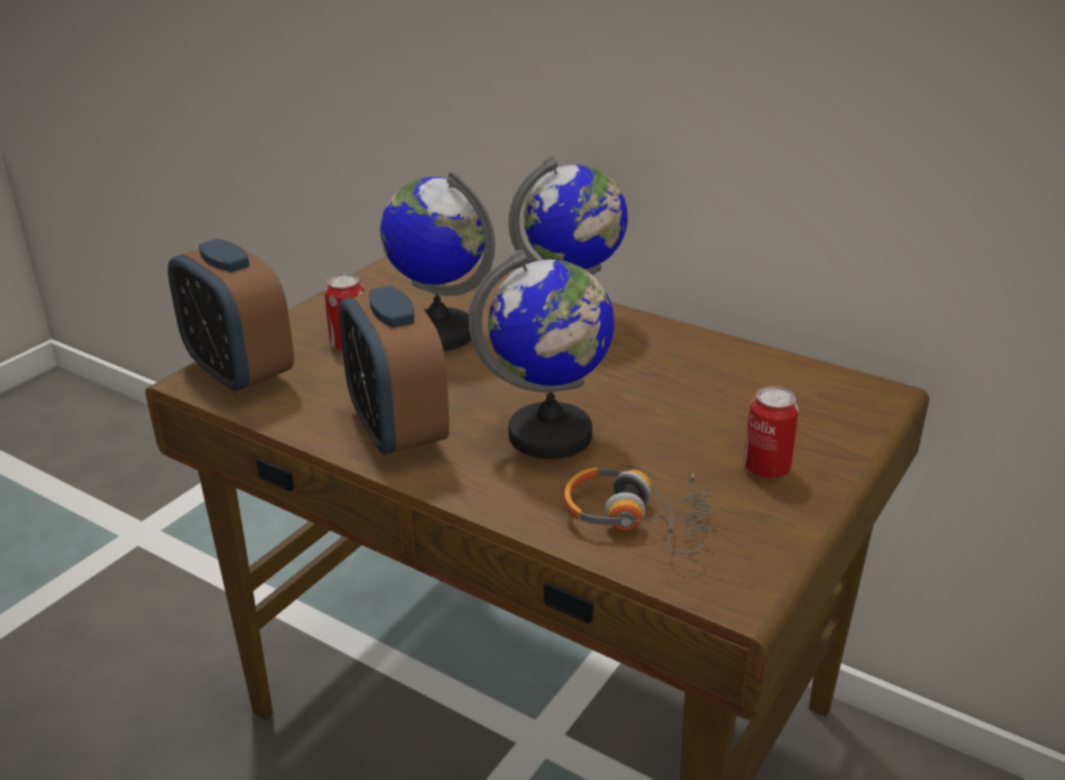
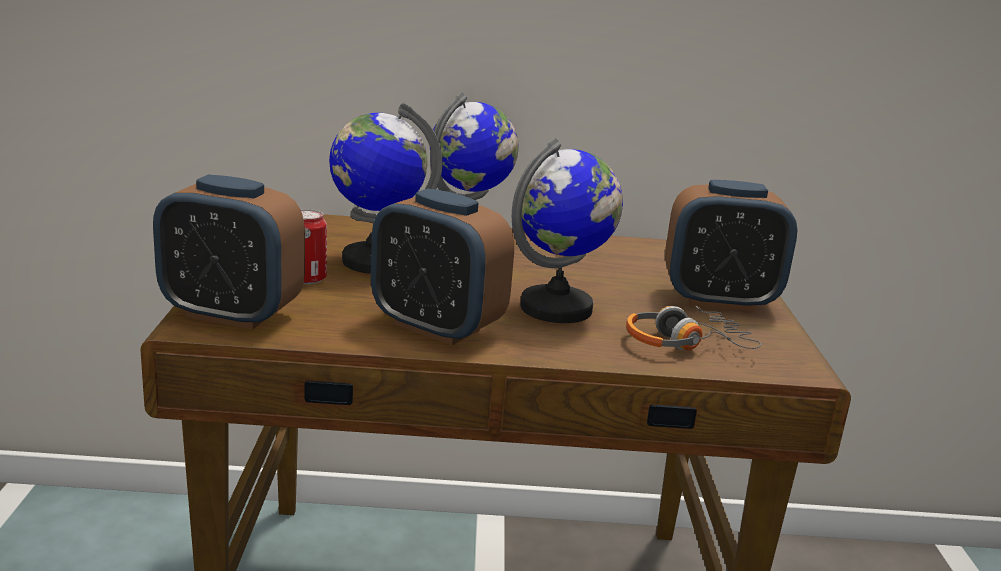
camera: 35 degrees left, 10 degrees down
(766, 468) = (719, 300): can -> alarm clock

